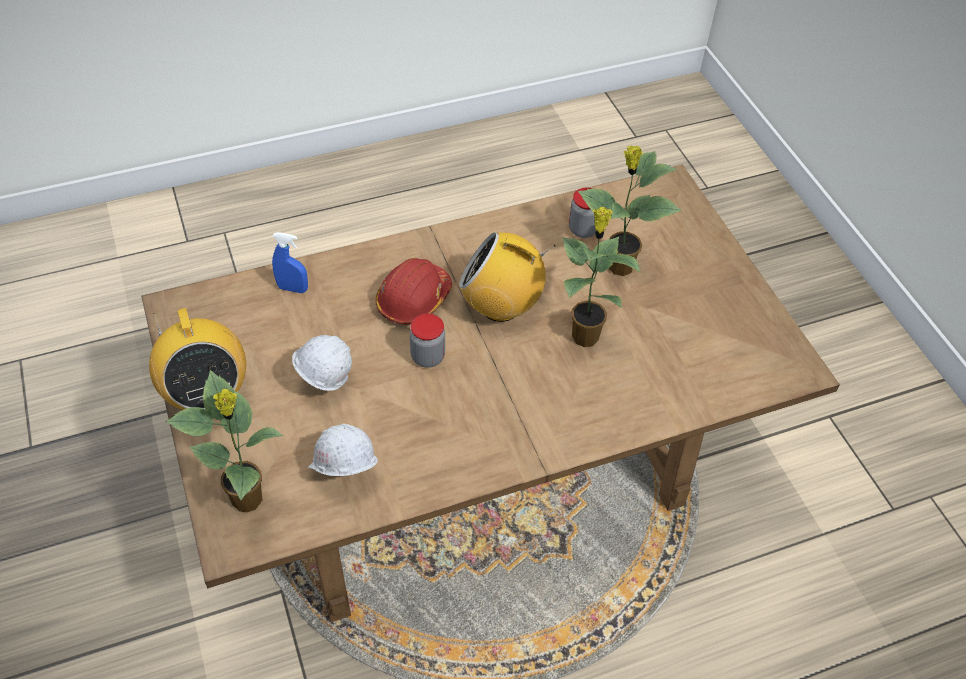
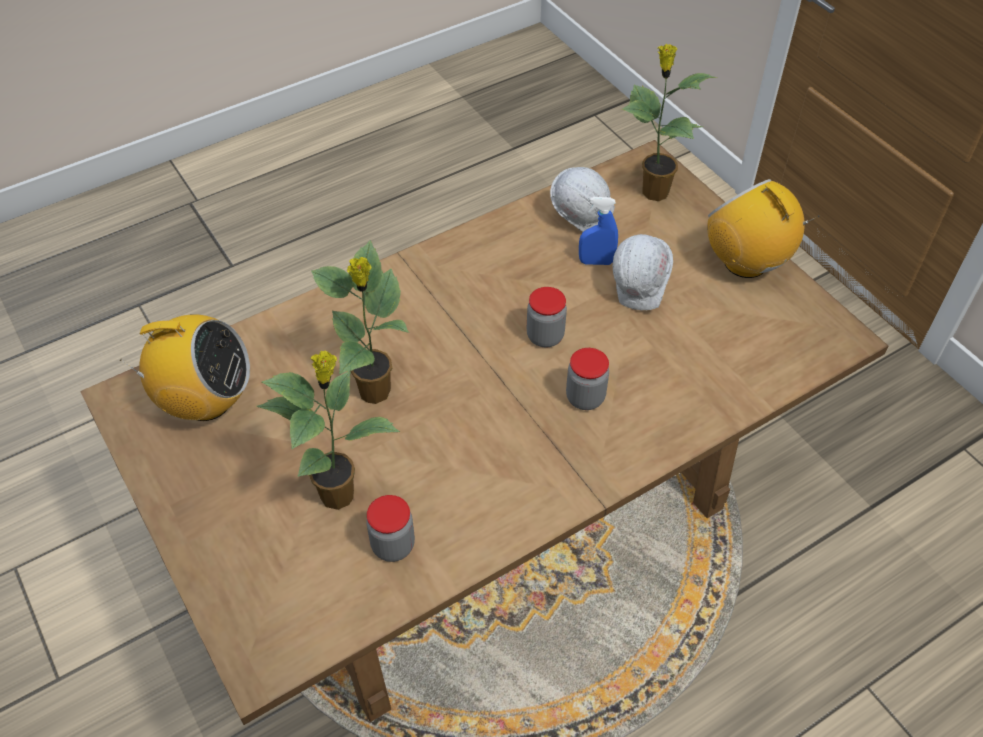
camera: 170 degrees right, 0 degrees up
(292, 288) = (729, 384): blue spray bottle -> blue spray bottle (596, 262)
(413, 300) = (585, 397): red hard hat -> jar
(501, 306) = (480, 409): radio -> radio (206, 401)

